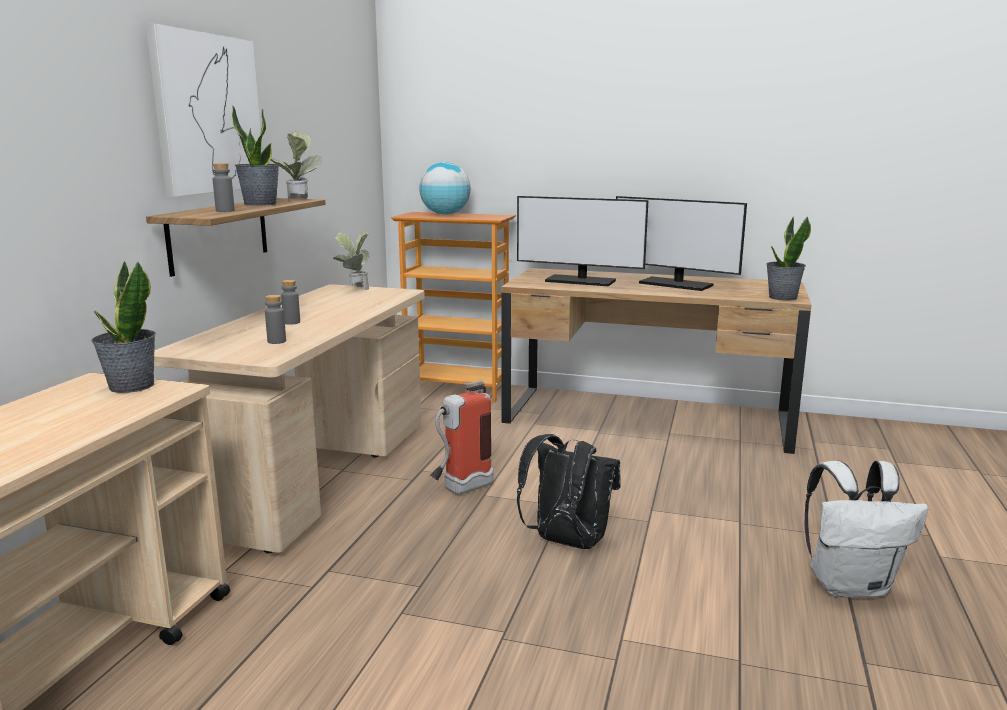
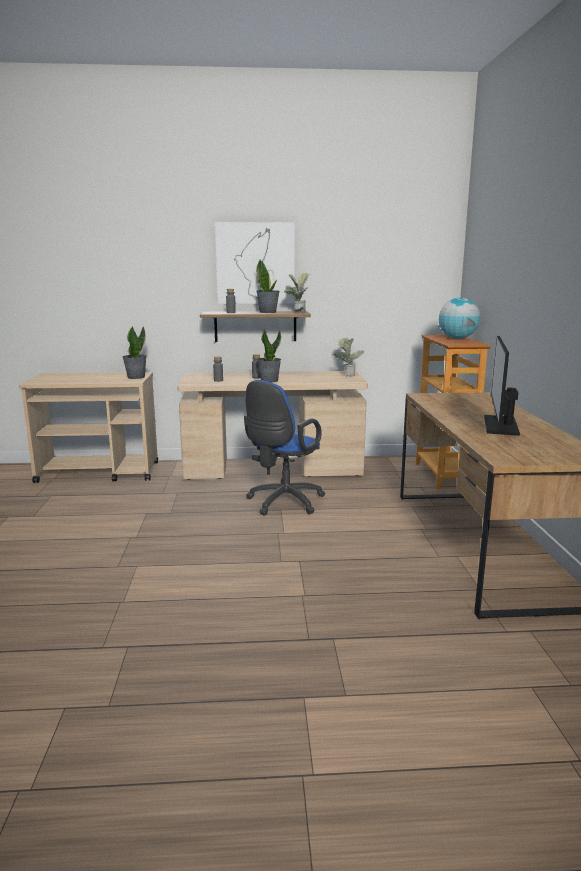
camera: 70 degrees right, 0 degrees up
(460, 490) = (282, 503): fire extinguisher -> blue office chair
(566, 542) = (235, 539): black backpack -> none
(580, 281) = (460, 405): monitor -> none
(782, 297) = (506, 456): potted plant -> potted plant (269, 380)
(850, 585) = (227, 644): white backpack -> none

